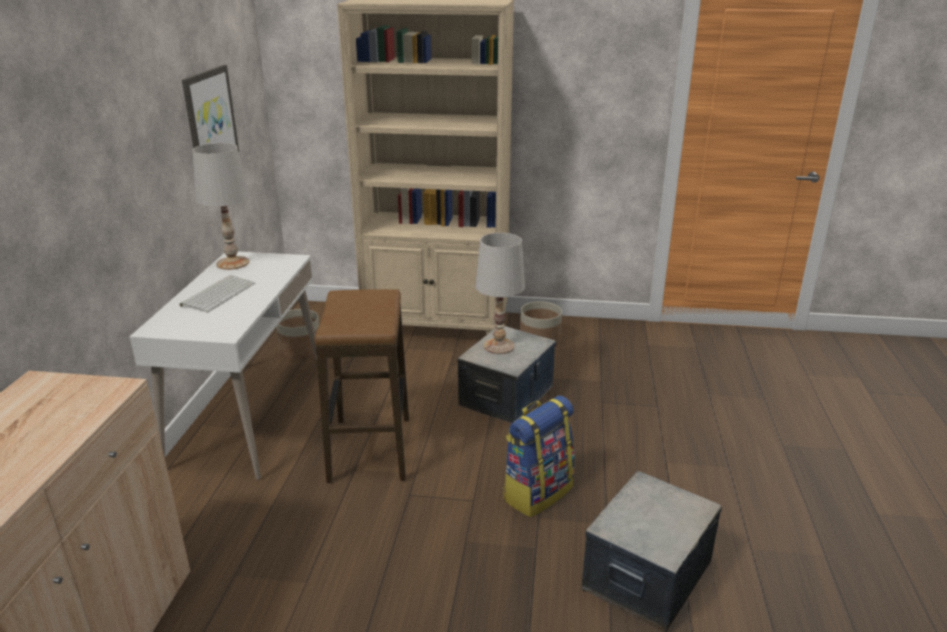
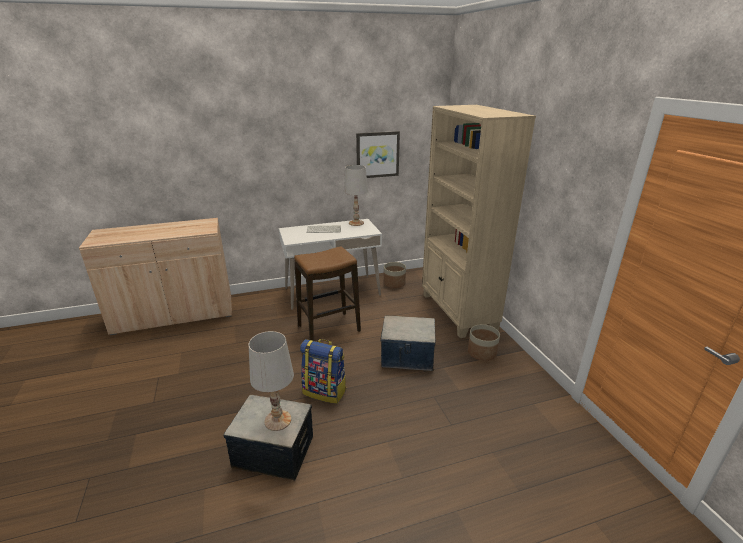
camera: 65 degrees right, 0 degrees up
(499, 346) = (408, 324): white table lamp -> white table lamp (277, 420)

